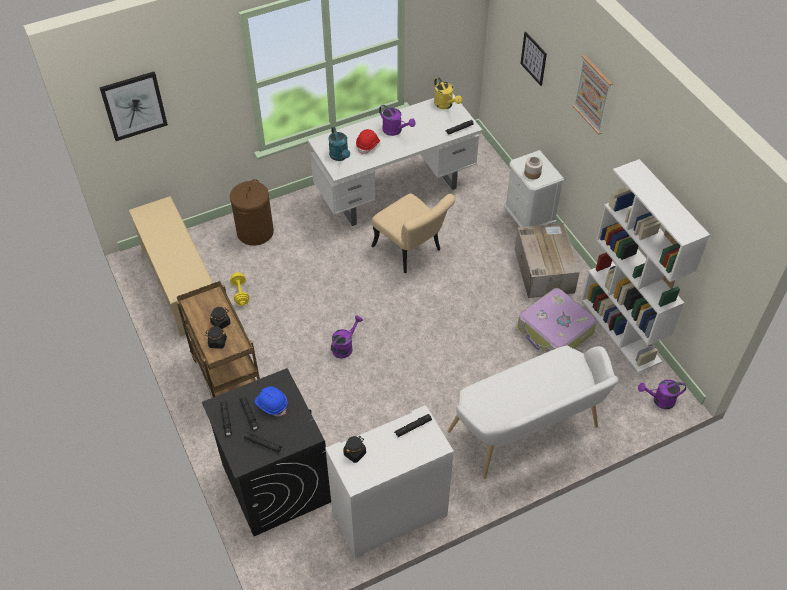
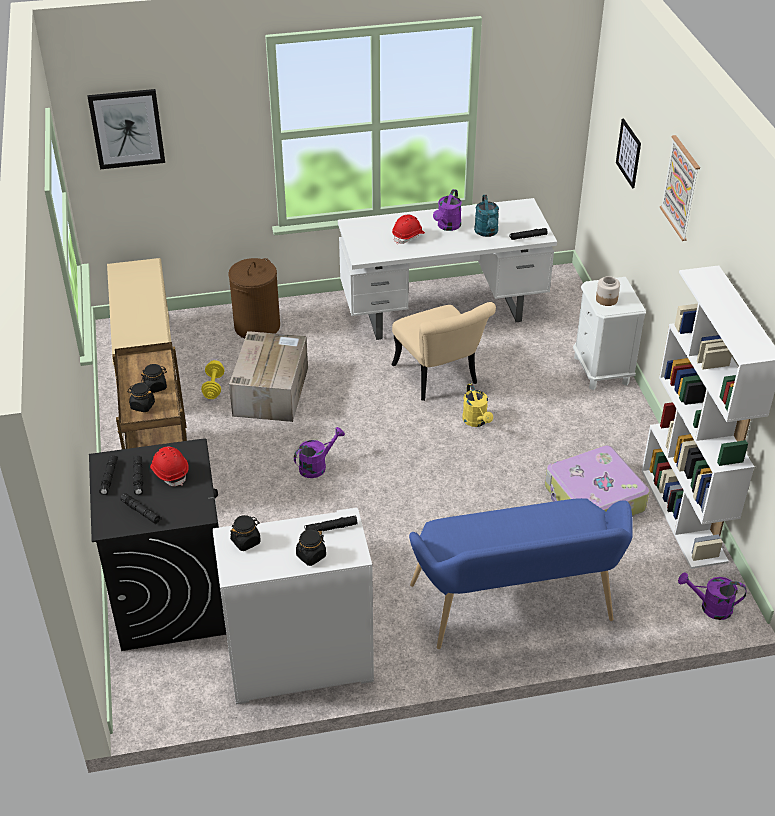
camera: 15 degrees right, 10 degrees down
(271, 404) = (170, 472): blue hard hat -> red hard hat
(340, 156) = (369, 242): turquoise watering can -> turquoise watering can (487, 232)
(395, 131) = (447, 226): purple watering can -> purple watering can turned 60 degrees clockwise
(407, 454) = (311, 556): none -> black jar
(445, 105) = (520, 210): yellow watering can -> yellow watering can (476, 421)
(528, 433) = (516, 609): white bench -> blue bench
(543, 269) = (603, 428): cardboard box -> cardboard box (271, 390)

